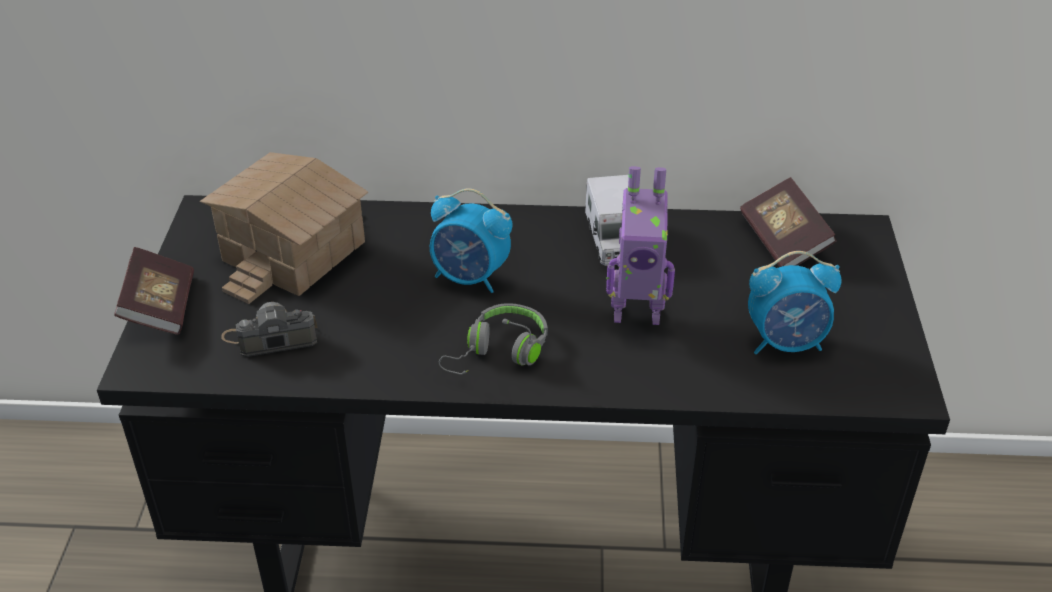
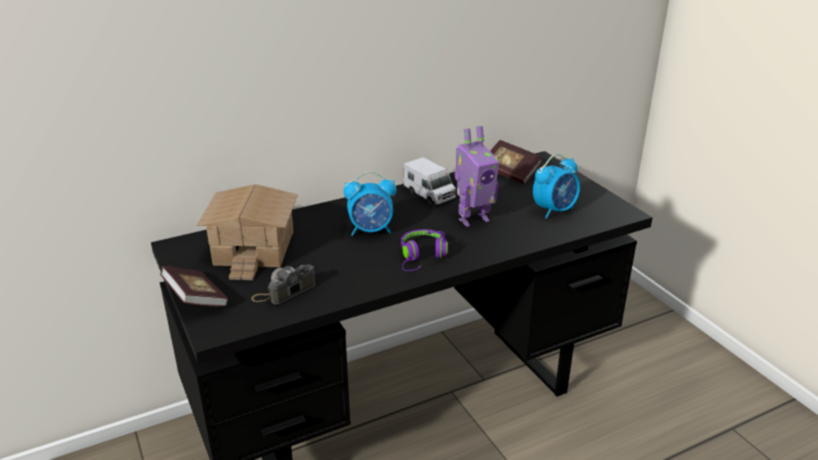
camera: 30 degrees left, 10 degrees down
(499, 352) = (422, 257): grey headphones -> purple headphones

